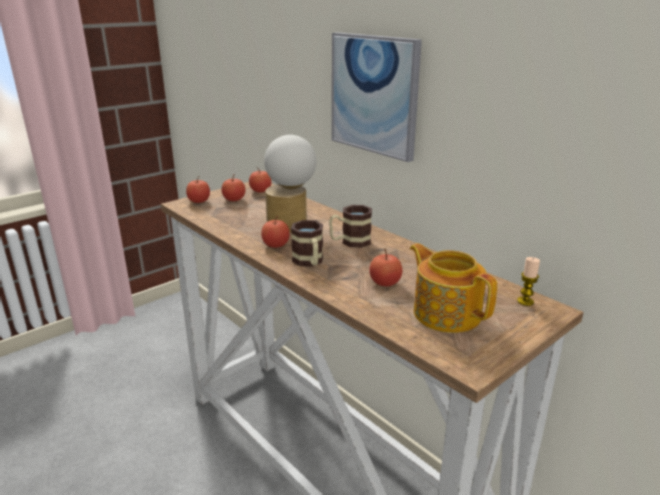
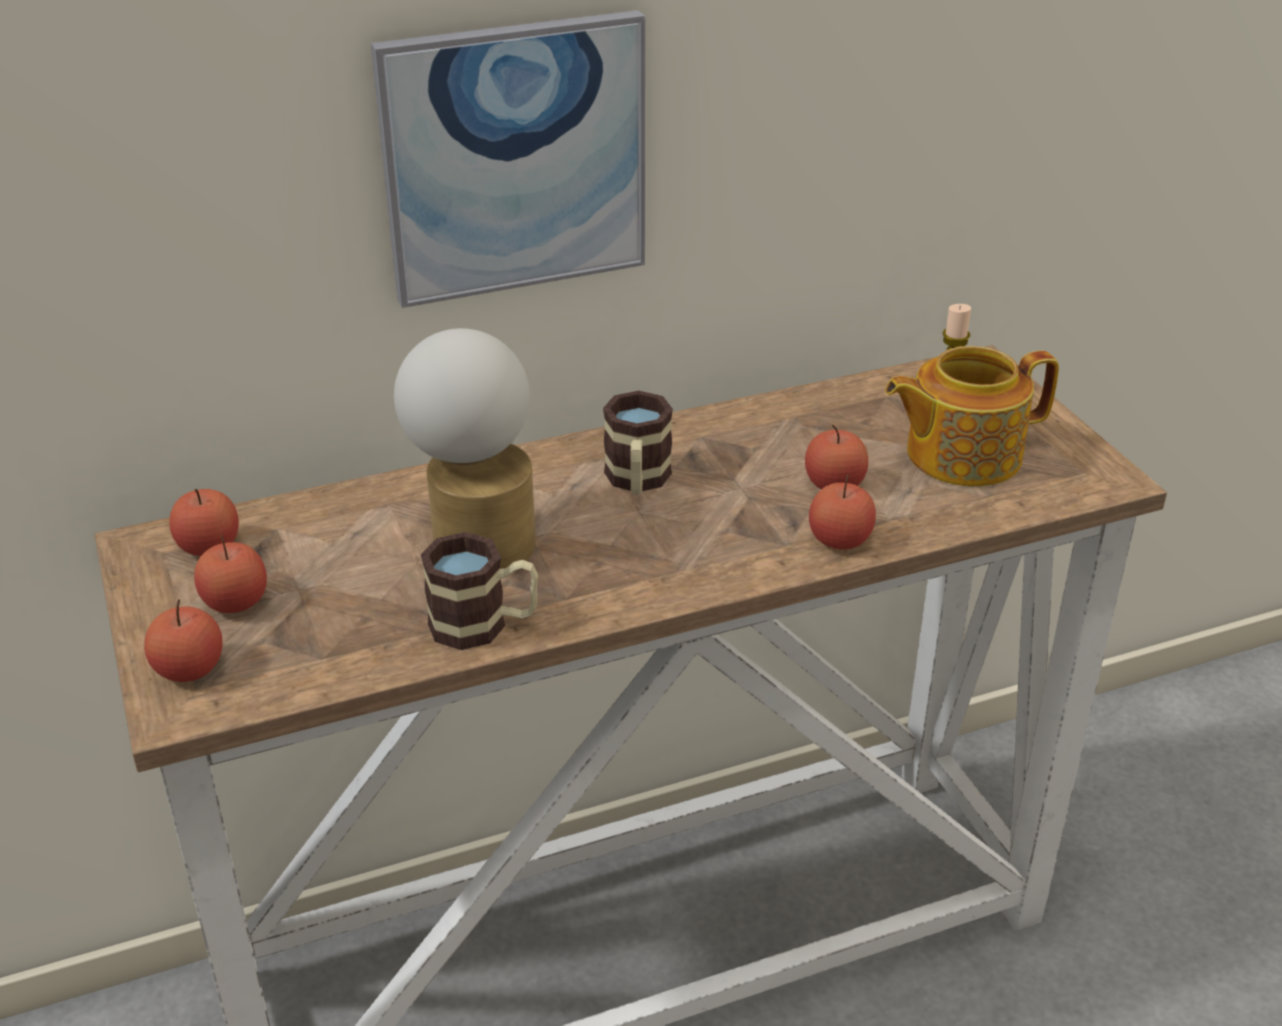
camera: 70 degrees left, 10 degrees up
(276, 245) = (590, 580): apple -> apple (839, 540)
(309, 262) = (705, 551): mug -> mug (484, 625)

